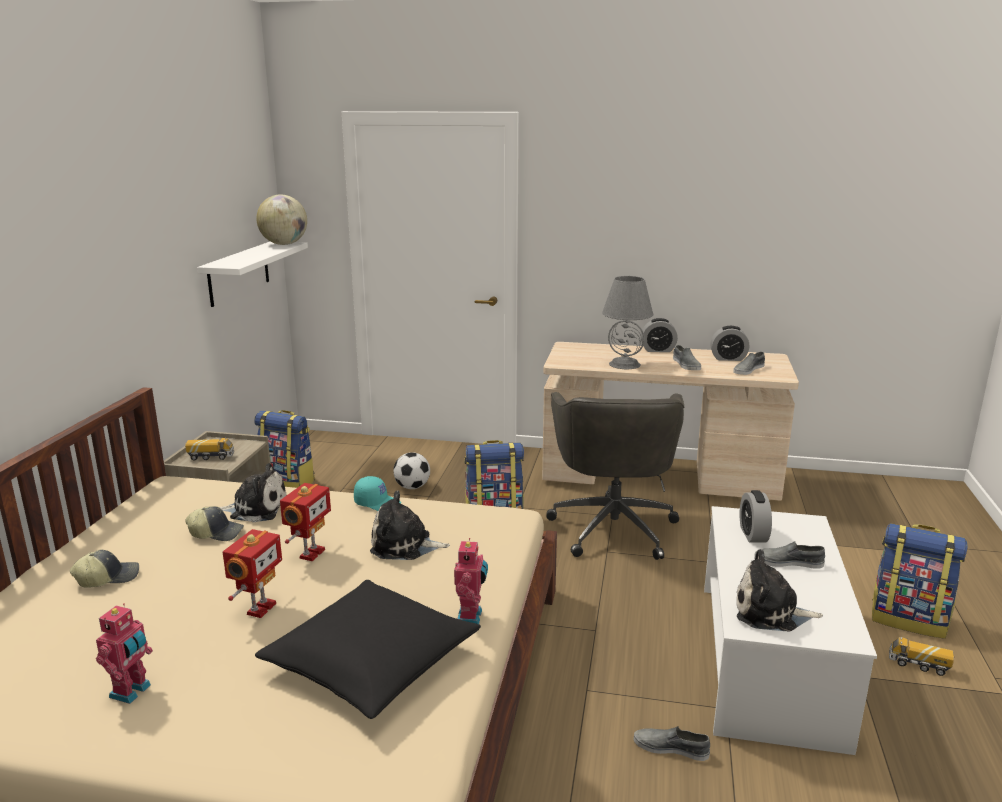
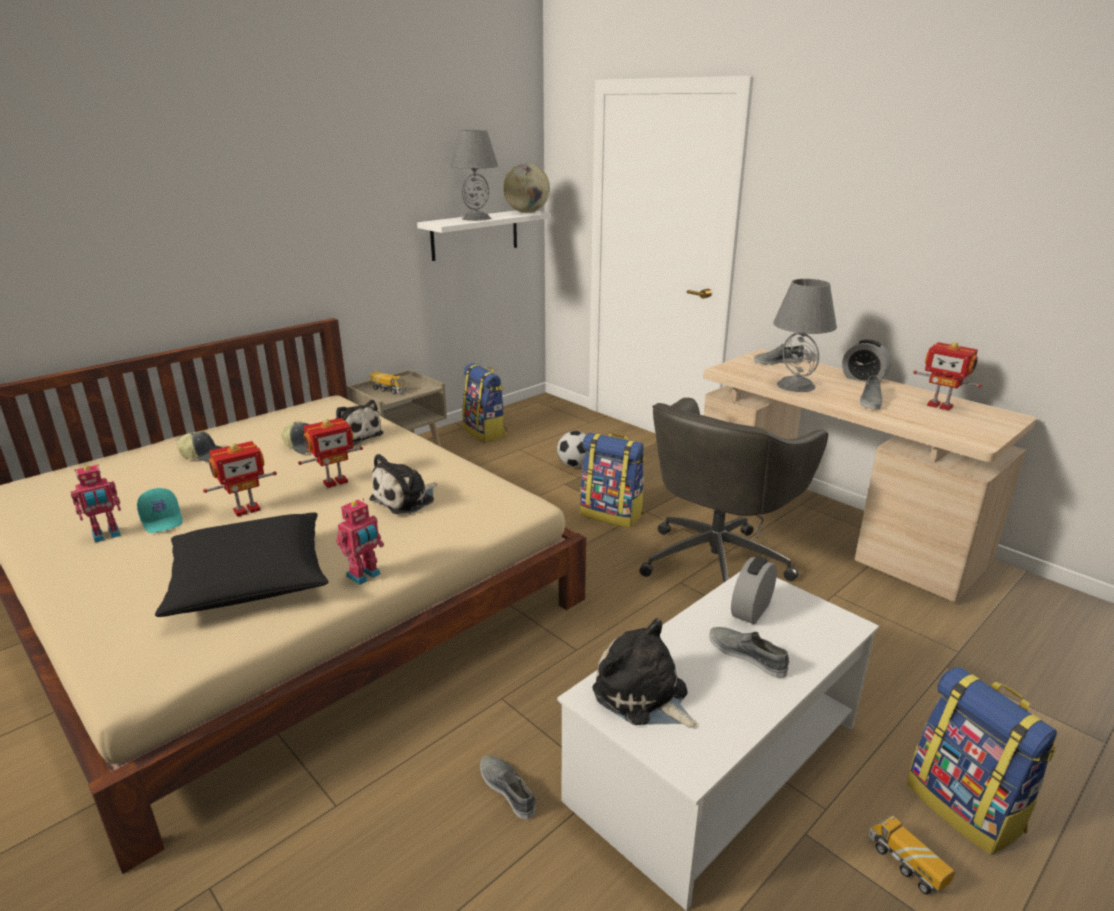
camera: 35 degrees right, 5 degrees up
(251, 256) = (476, 218): none -> grey table lamp
(377, 503) = (439, 458): turquoise cap -> turquoise cap (163, 520)
(405, 545) = (406, 499): plush toy -> plush toy turned 90 degrees counterclockwise
(728, 358) = (940, 405): alarm clock -> toy robot
(748, 370) = (945, 423): grey shoe -> grey shoe (778, 361)

